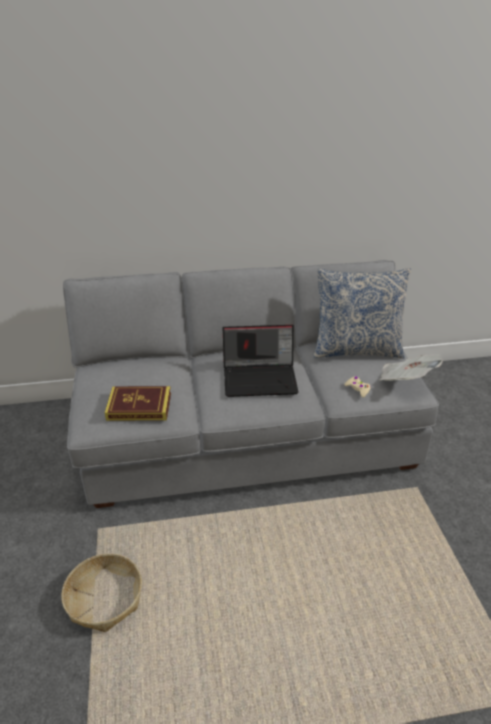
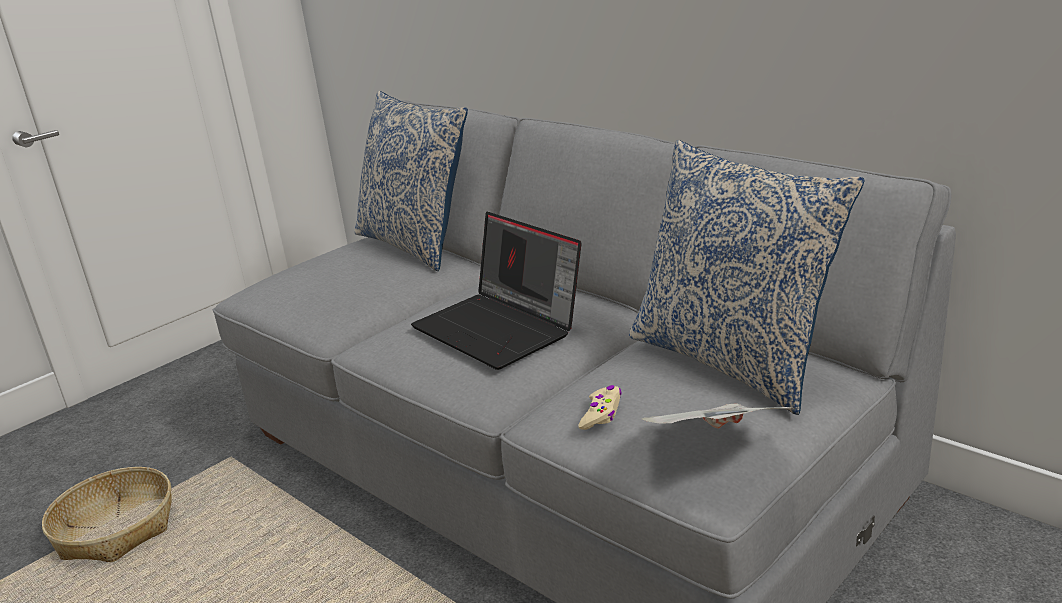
camera: 55 degrees right, 10 degrees down
(130, 360) = (417, 244): none -> pillow
(139, 407) = (316, 293): book -> none

